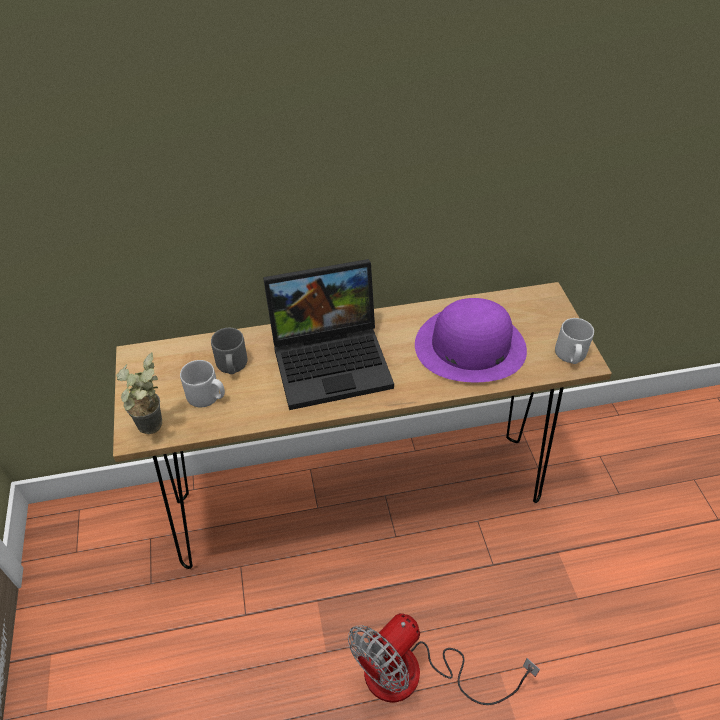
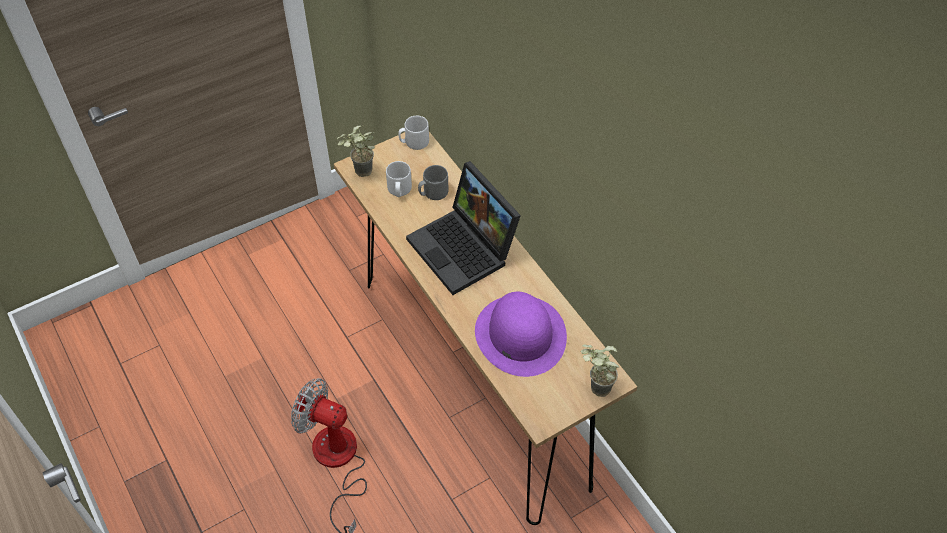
camera: 70 degrees right, 5 degrees up
(554, 311) = (594, 389): none -> potted plant
(570, 355) = (542, 409): grey mug -> grey mug (414, 142)

